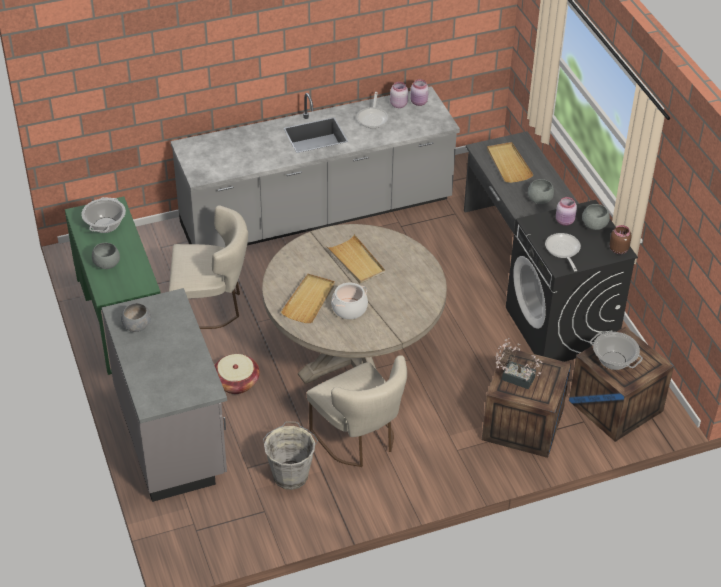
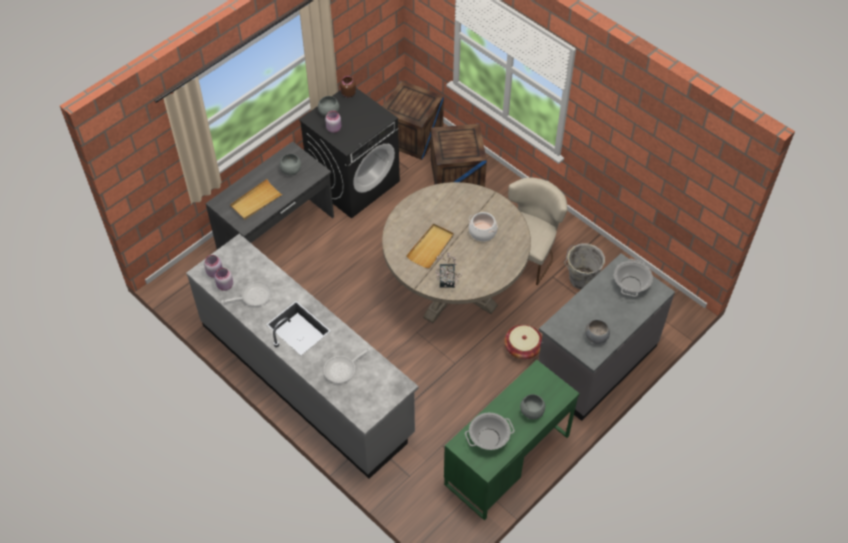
camera: 115 degrees left, 10 degrees up
(211, 306) = (455, 402): beige chair -> none
(309, 300) = (489, 258): beige tray -> none
(515, 377) = (461, 150): potted plant -> potted plant (446, 280)
(563, 250) = (367, 121): frying pan -> frying pan (342, 369)
(614, 360) = (415, 108): cooking pot -> cooking pot (630, 284)

